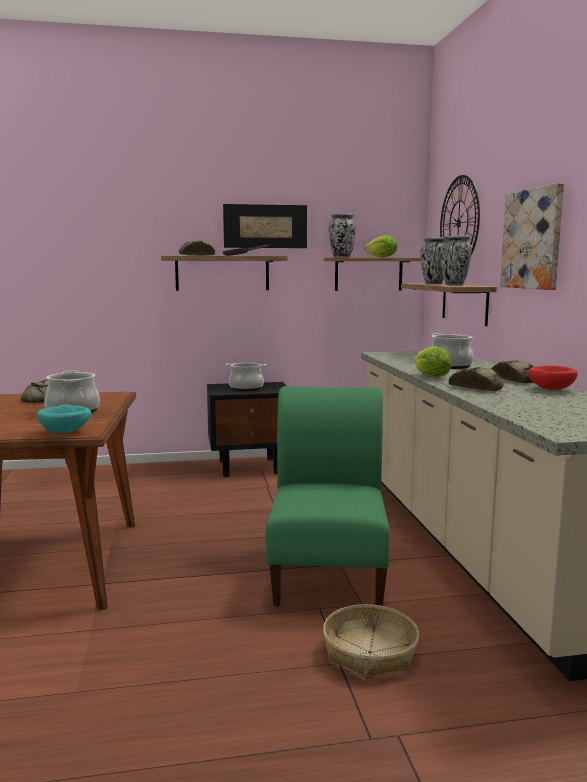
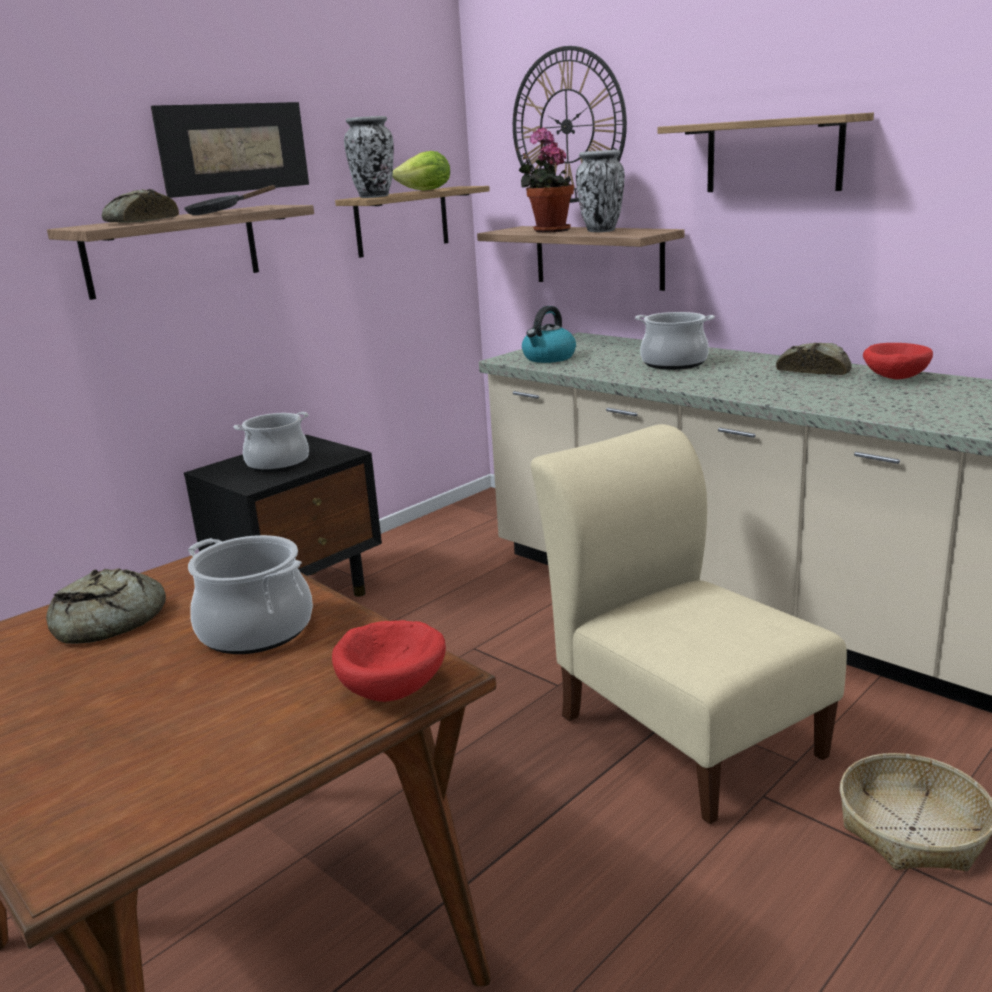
camera: 35 degrees left, 10 degrees up
(66, 432) = (395, 689): turquoise bowl -> red bowl
(329, 570) = (682, 729): green chair -> beige chair
(396, 355) = (548, 358): none -> kettle
(431, 377) = (715, 389): lettuce -> none
(433, 284) = (548, 231): vase -> potted plant
(477, 387) = (820, 395): bread -> none
(532, 239) = (773, 155): picture -> shelf

